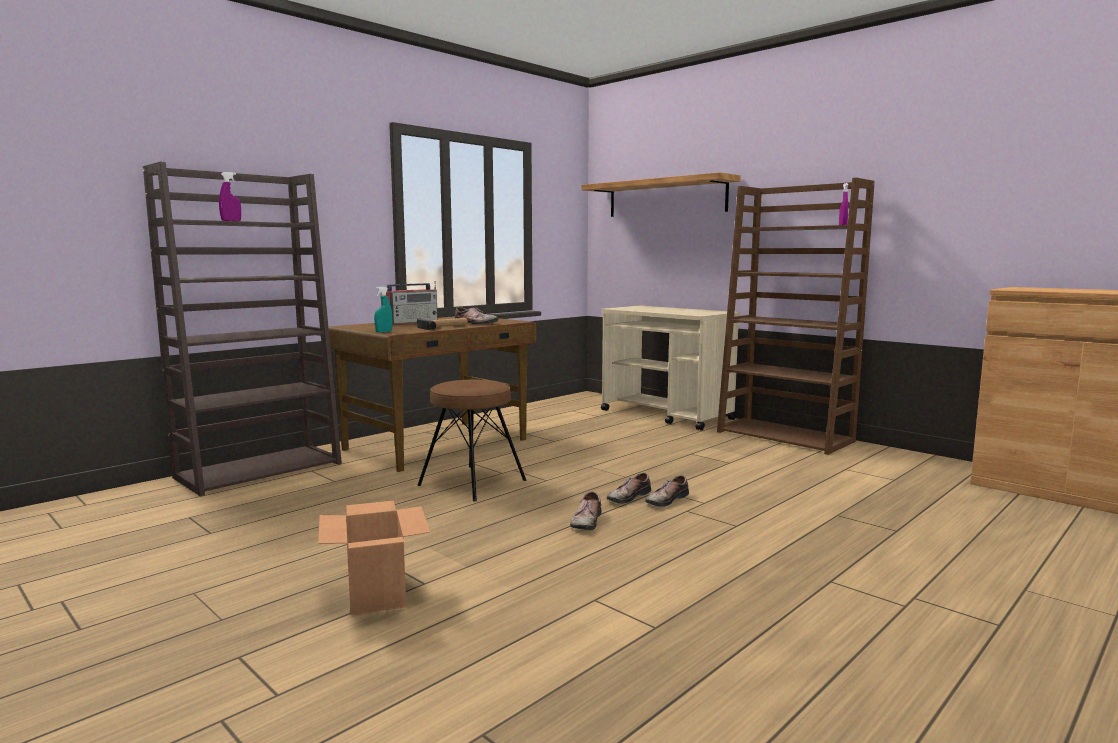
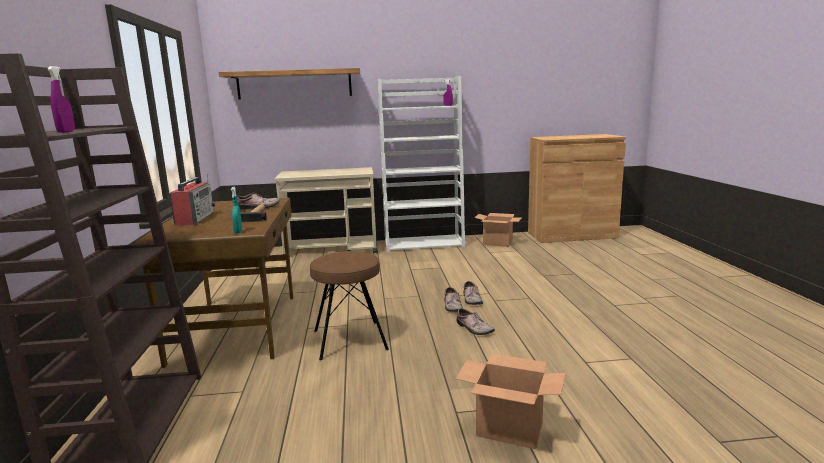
camera: 50 degrees left, 5 degrees up
(786, 436) = (424, 244): brown bookcase -> white bookcase
(893, 464) = (498, 243): none -> cardboard box

